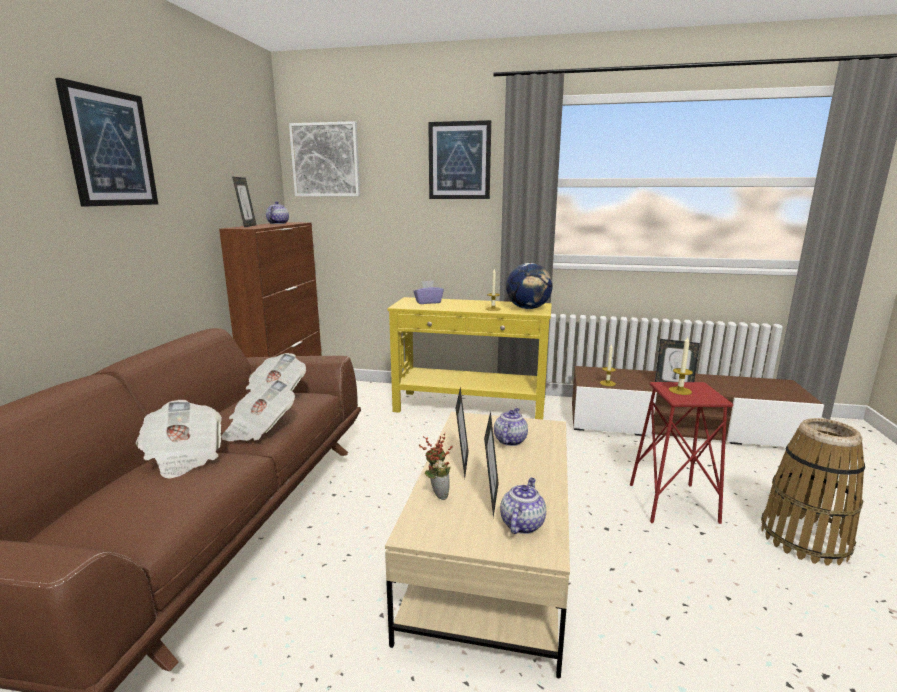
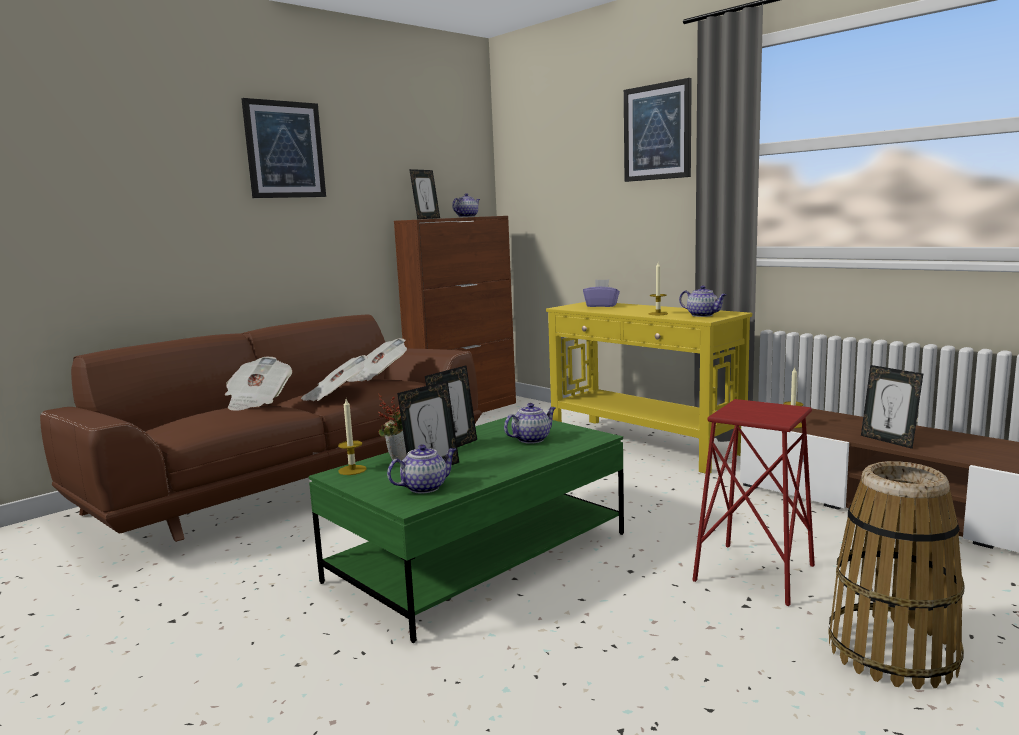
camera: 35 degrees right, 5 degrees down
(326, 160) = (530, 146): picture -> none
(491, 555) = (479, 557): beige coffee table -> green coffee table
(528, 308) = (703, 315): globe -> teapot
(680, 390) = (749, 409): candle -> candle (352, 470)

